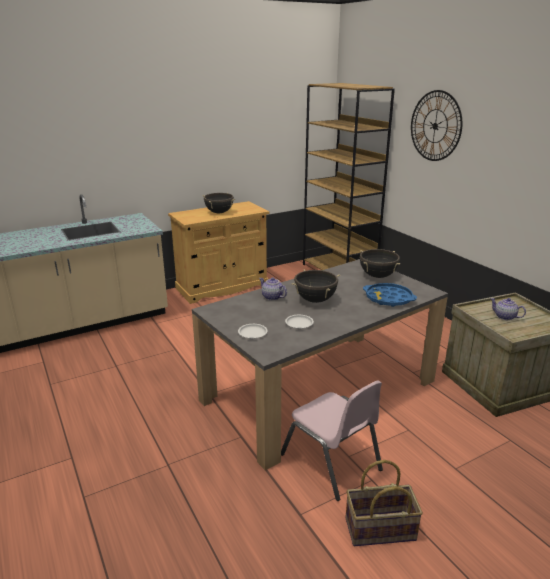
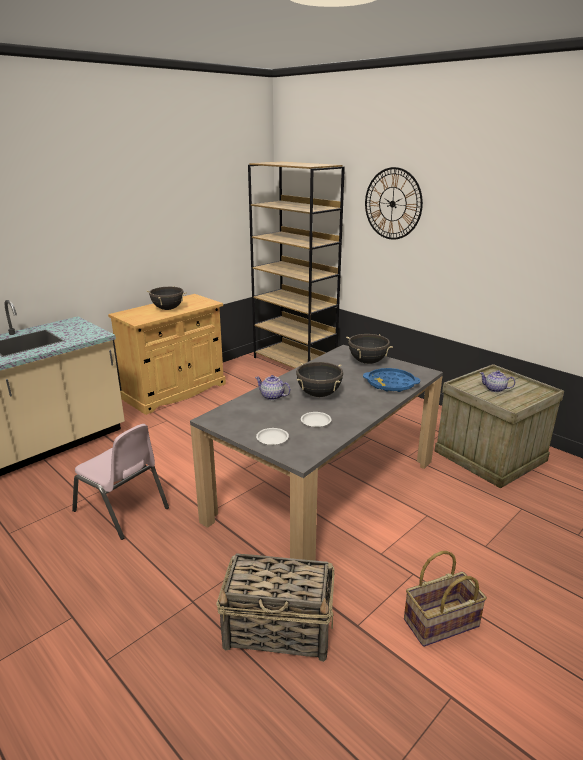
camera: 15 degrees left, 0 degrees up
(230, 502) = (279, 629): none -> basket
(331, 462) = (366, 563): pink chair -> pink chair (122, 509)

